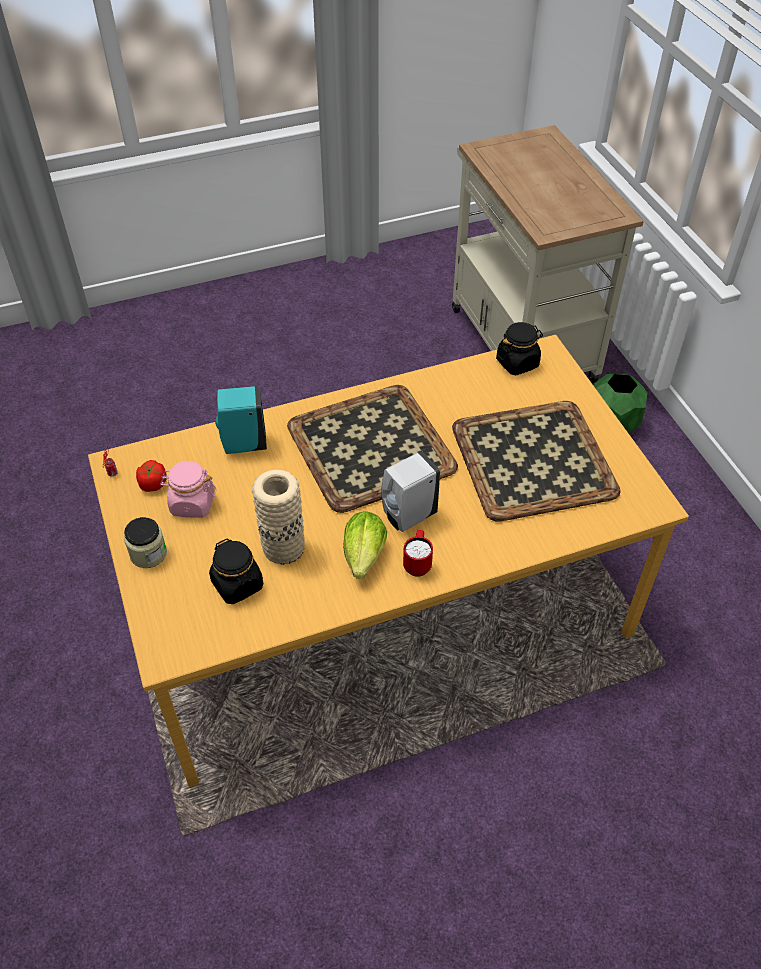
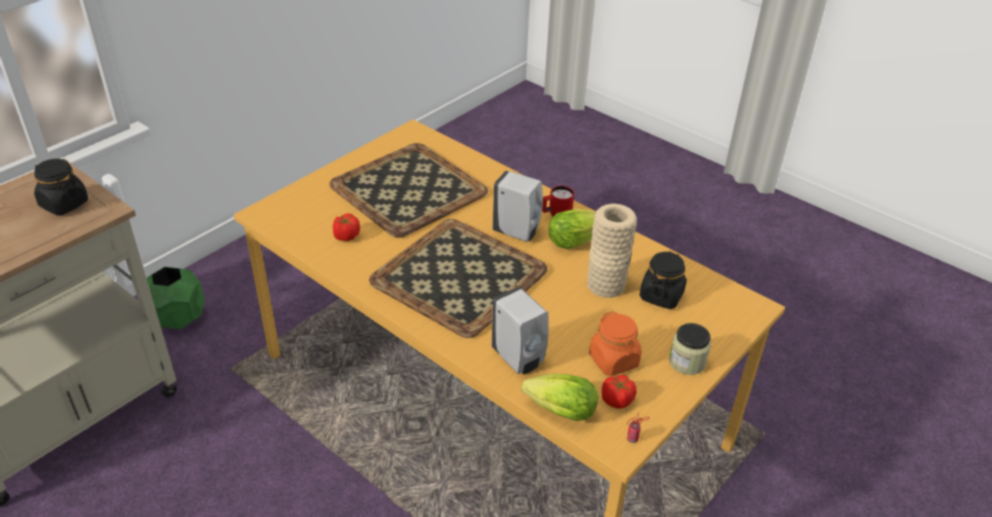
camera: 120 degrees left, 10 degrees down
(175, 443) = (557, 410): none -> lettuce
(192, 504) = (614, 360): pink jar -> orange jar
(243, 444) = (519, 359): turquoise soap dispenser -> white soap dispenser
(478, 393) = (346, 236): none -> tomato
(517, 363) = (290, 224): black jar -> black jar (64, 204)

